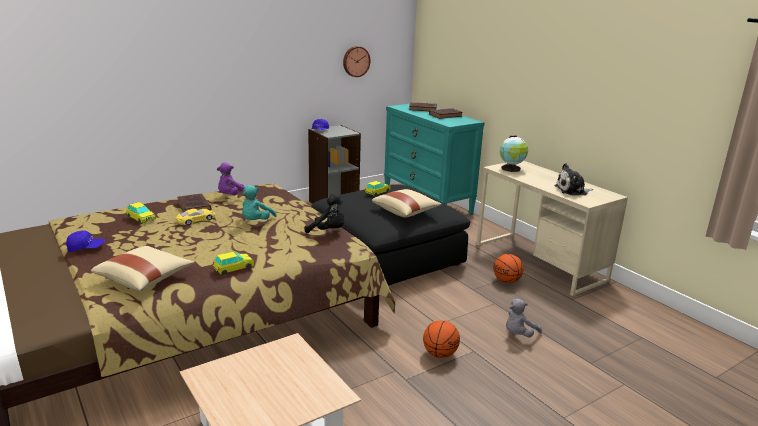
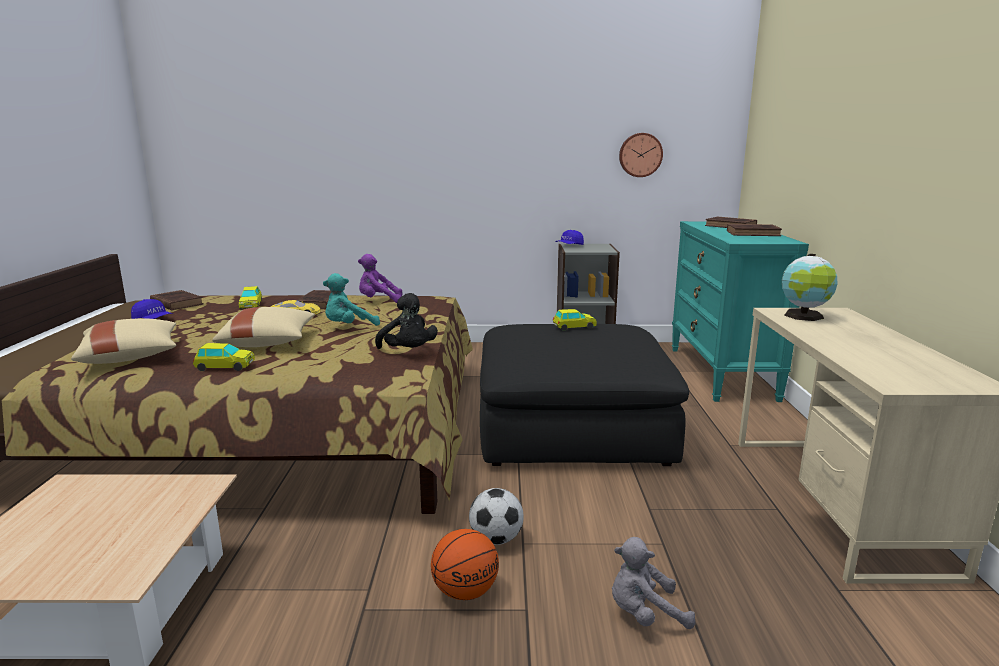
camera: 35 degrees right, 5 degrees down
(68, 229) = (176, 303): none -> brown book
(406, 212) = (577, 355): beige pillow -> beige pillow (269, 343)
(423, 327) = (496, 539): none -> football
(507, 281) = (728, 515): basketball -> none
(572, 190) = (887, 362): plush toy -> none

